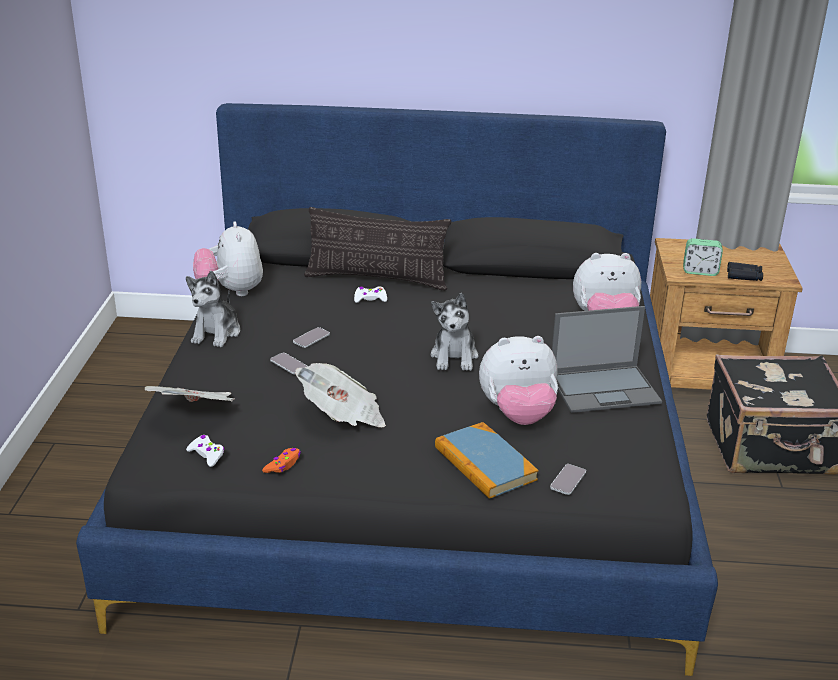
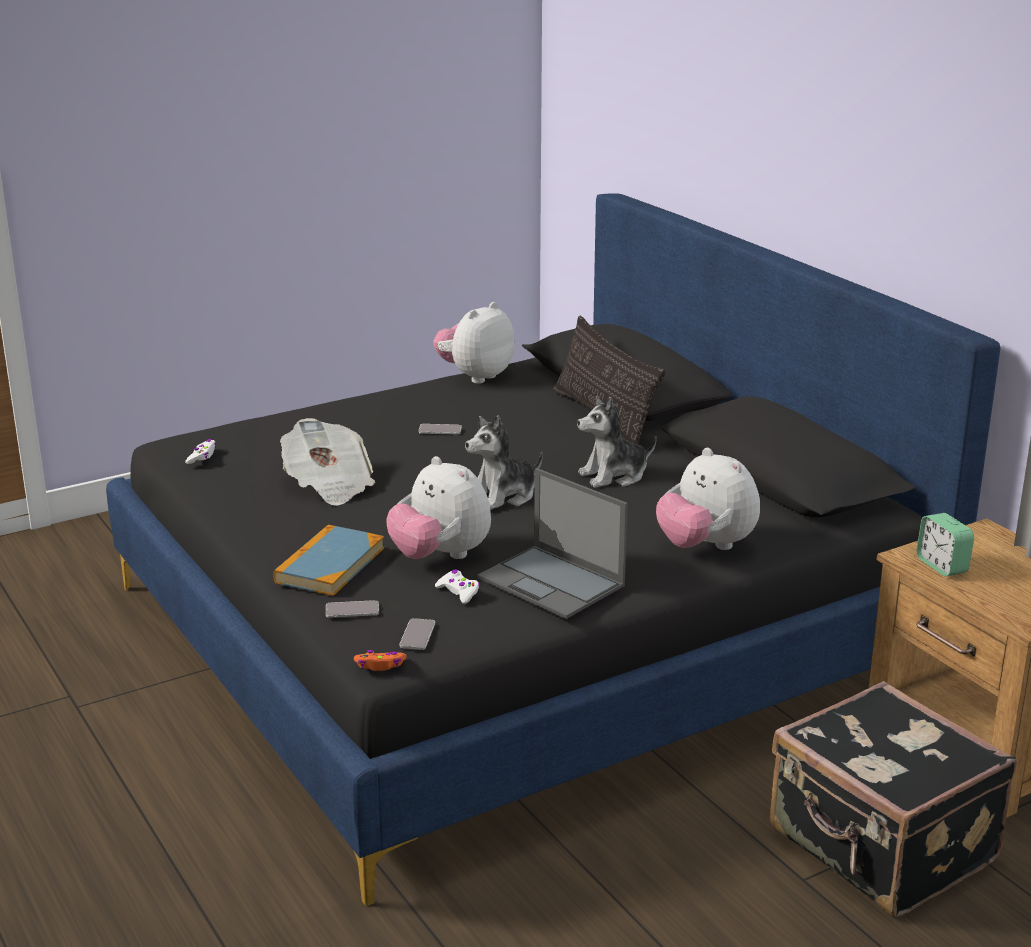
camera: 55 degrees right, 5 degrees down
(196, 413) = (255, 432): newspaper -> none
(217, 333) = (395, 396): plush toy -> plush toy (614, 476)
(283, 465) = (223, 487): orange game controller -> orange game controller (380, 665)
(288, 364) = (379, 436): phone -> phone (417, 635)
(370, 299) = (558, 429): white game controller -> white game controller (458, 592)
(744, 276) = (984, 595): black binoculars -> none

